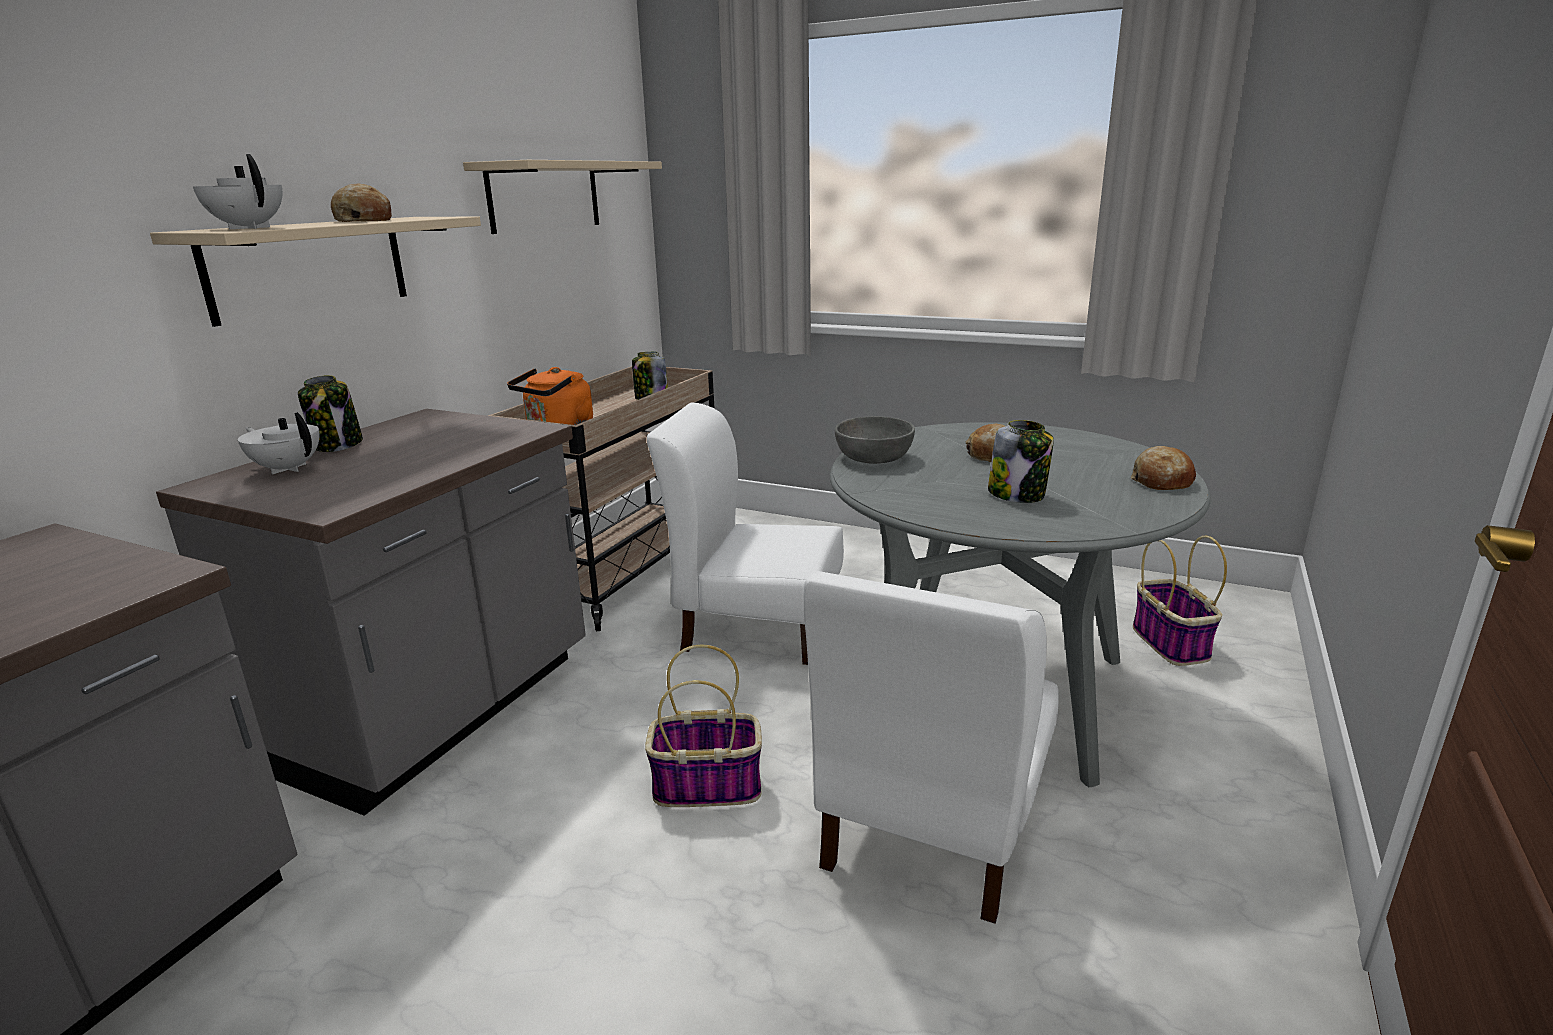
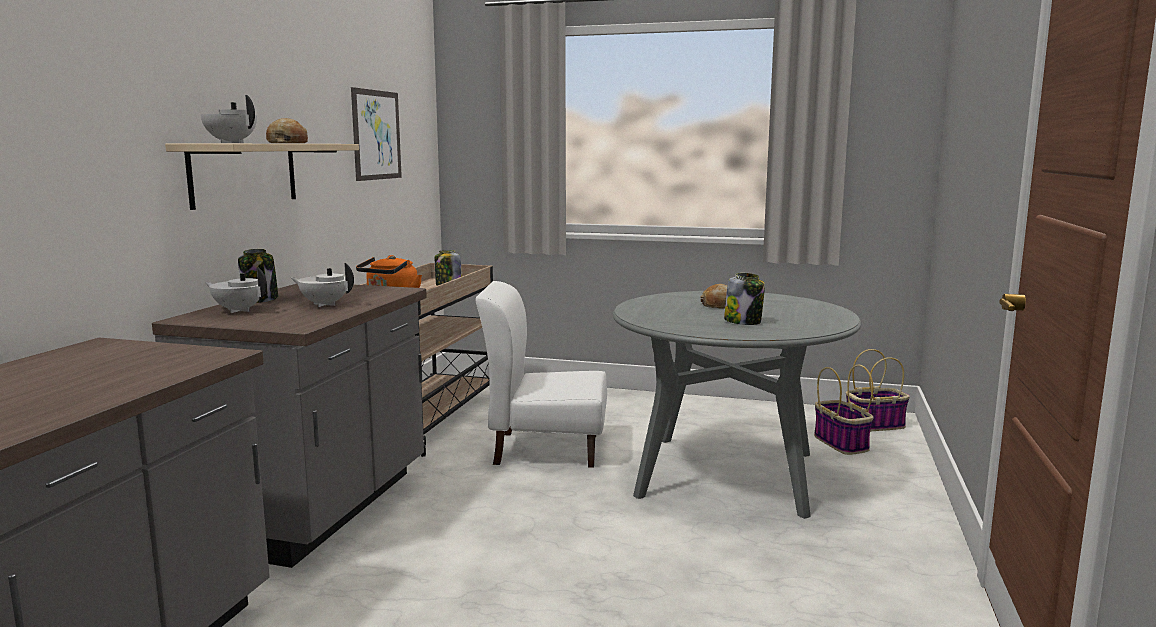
camera: 10 degrees left, 10 degrees down
(408, 459) = (324, 304): none -> white teapot
(545, 196) = (376, 135): beige shelf -> picture
(709, 786) = (545, 535): basket -> basket (875, 425)
(874, 457) = (640, 308): grey bowl -> none
(929, 829) = (705, 545): white chair -> none
(1161, 481) = (830, 314): bread -> none

